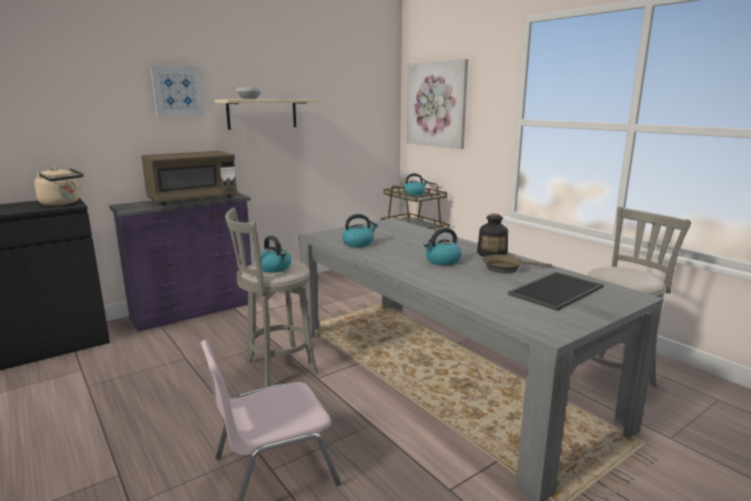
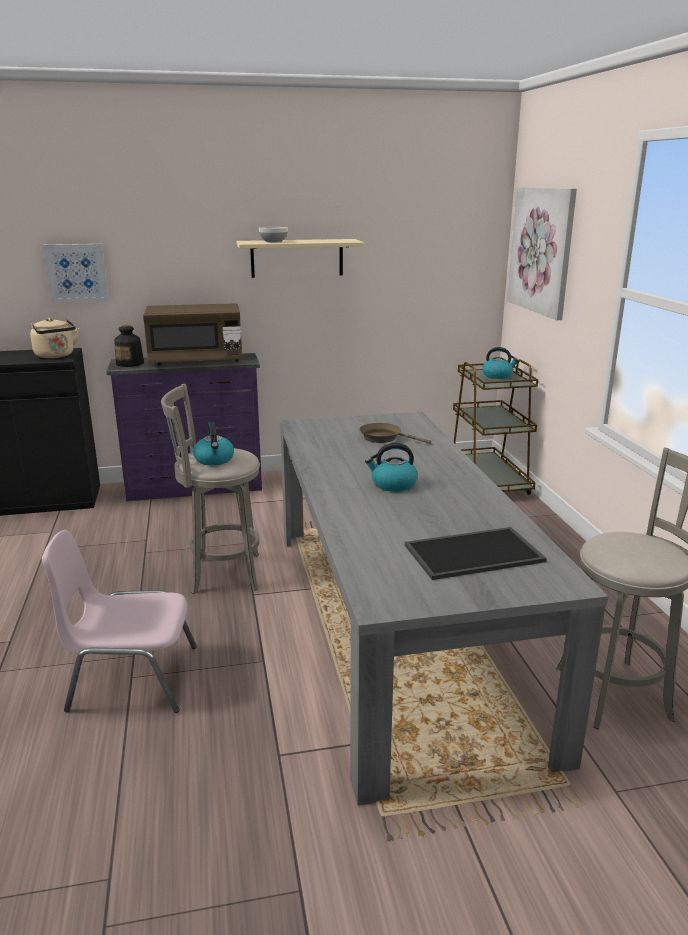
camera: 25 degrees right, 5 degrees up
(177, 91) = (192, 232): picture -> picture (77, 272)
(358, 243) = (329, 443): kettle -> none
(492, 254) = (471, 485): bottle -> bottle (130, 363)
(506, 268) = (457, 509): brown frying pan -> brown frying pan (384, 438)

